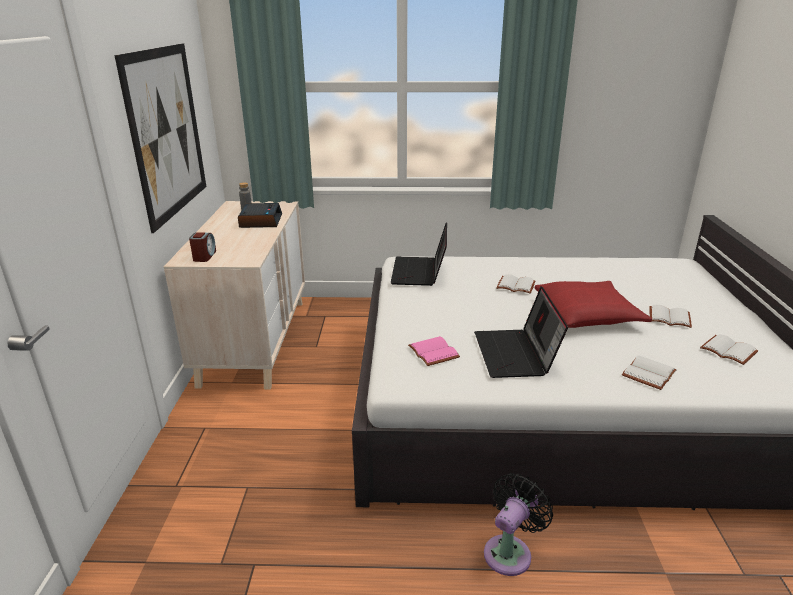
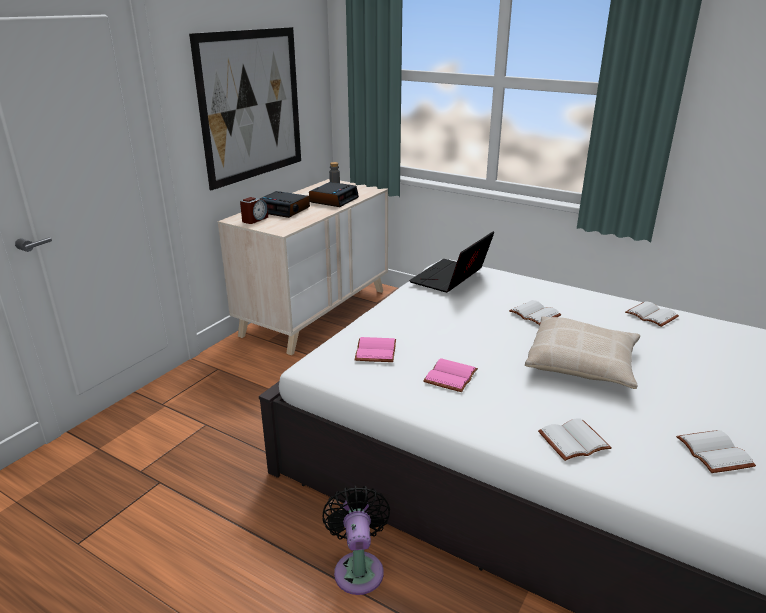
camera: 30 degrees right, 0 degrees up
(223, 240) = (284, 210): none -> alarm clock
(510, 551) = (358, 568): black fan -> black fan turned 75 degrees counterclockwise
(516, 355) = (451, 377): laptop -> pink book
(588, 314) = (582, 363): red pillow -> beige pillow
(670, 317) = (683, 395): white book -> white book (652, 315)

